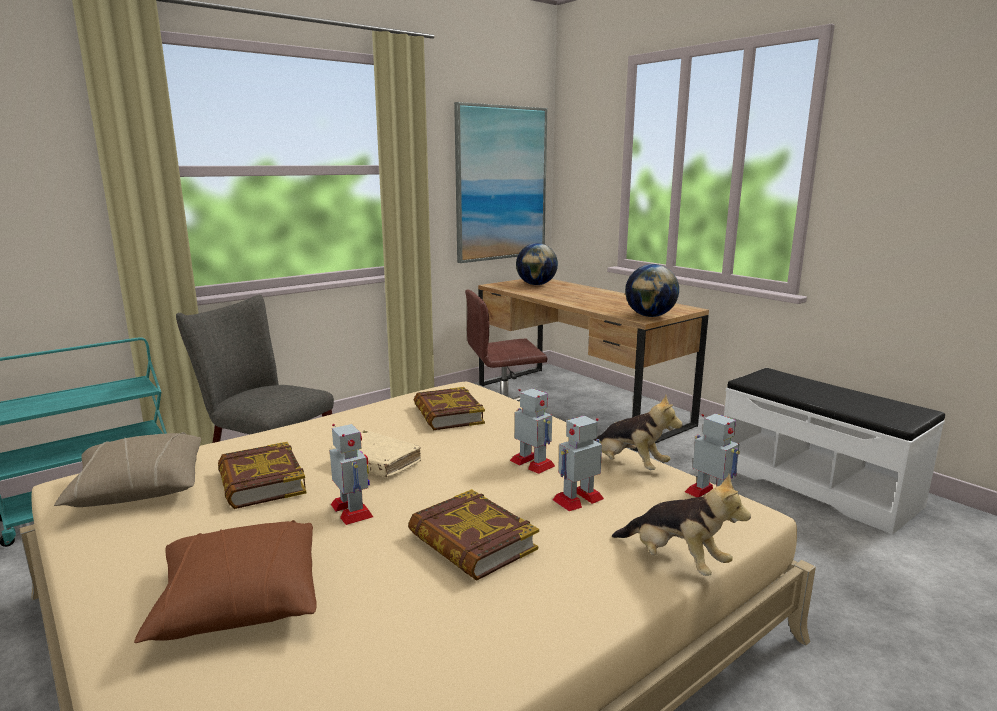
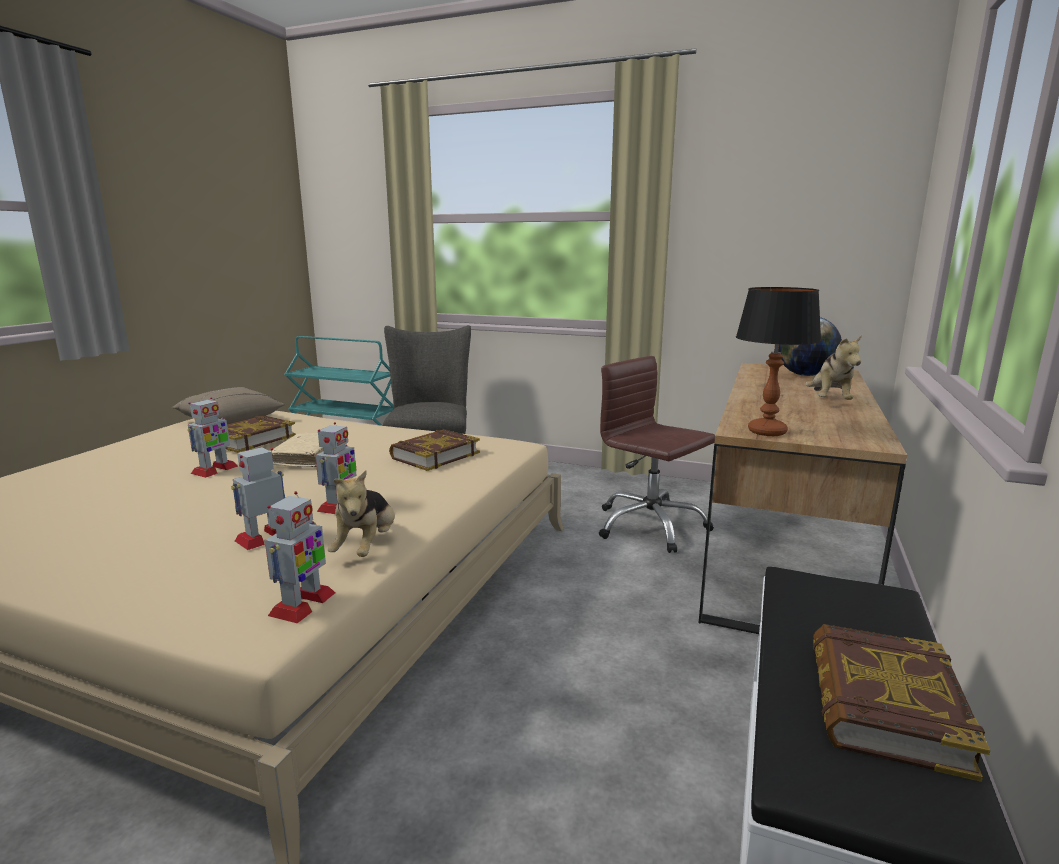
camera: 60 degrees right, 0 degrees up
(239, 601) = (90, 476): brown pillow -> none
(472, 542) = (164, 513): book -> book (883, 705)
(501, 184) = (806, 233): picture -> none
(578, 499) = (265, 537): toy robot -> toy robot turned 75 degrees counterclockwise
(650, 316) = (767, 432): globe -> table lamp
(675, 561) = (136, 604): plush toy -> plush toy (829, 401)

